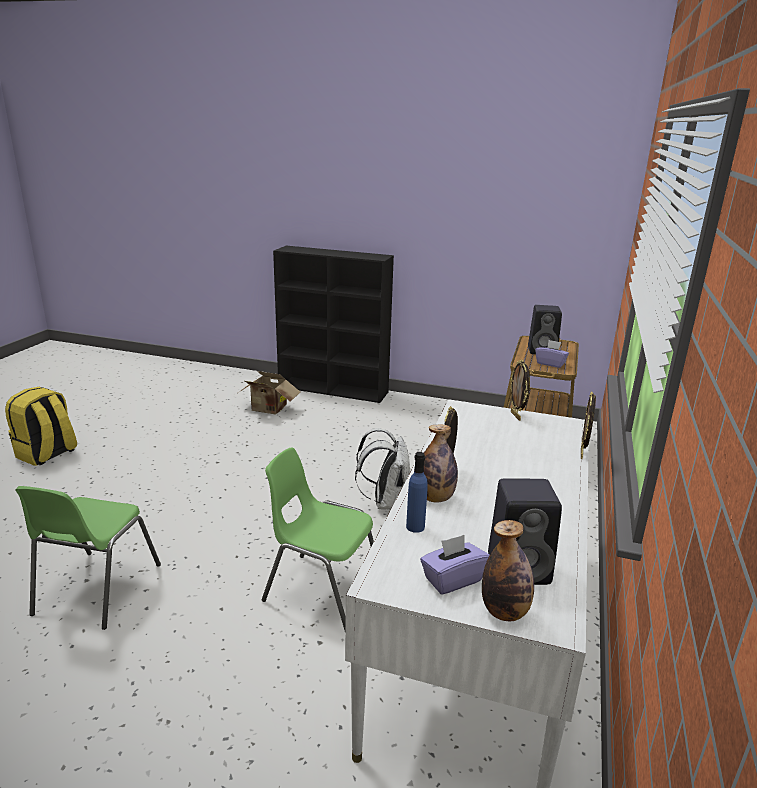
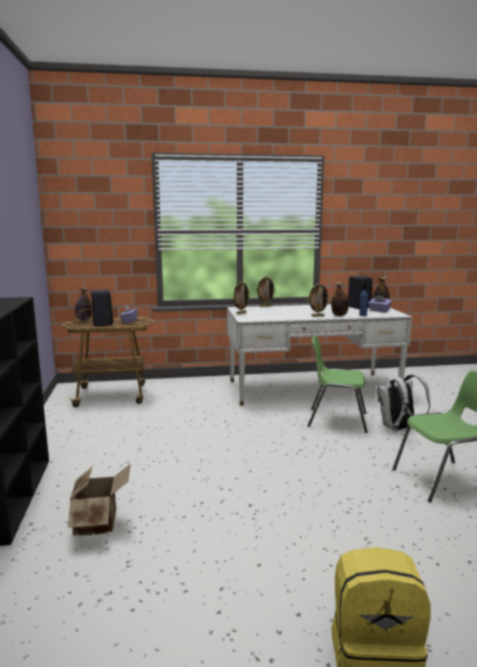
camera: 115 degrees left, 10 degrees down
(322, 590) = (336, 420): green chair -> green chair turned 105 degrees clockwise
(385, 502) = (235, 422): white backpack -> white backpack (398, 428)
(566, 344) = (83, 320): none -> bottle

